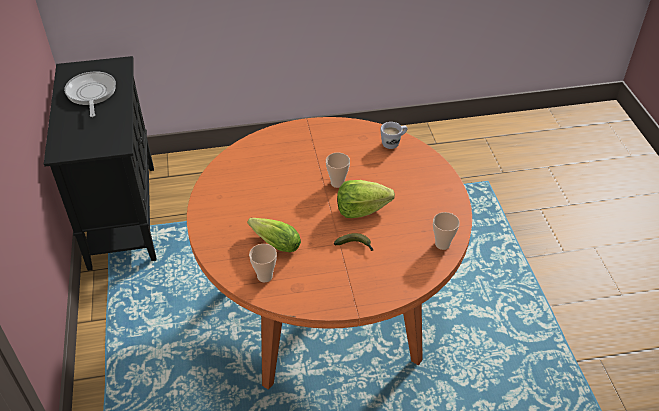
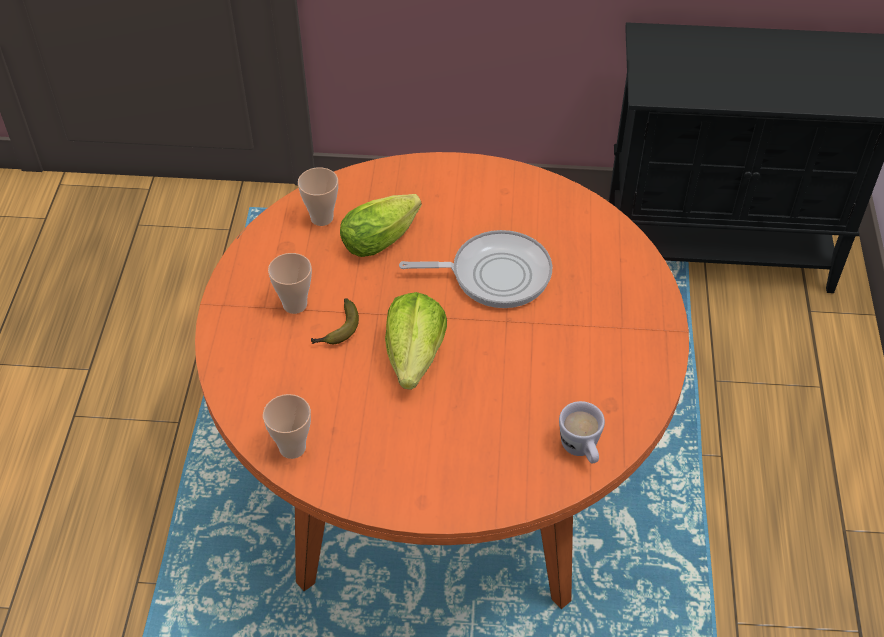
camera: 105 degrees right, 5 degrees up
(91, 94) = (793, 68): frying pan -> frying pan (494, 274)
(337, 183) = (491, 339): cup -> cup (295, 304)

